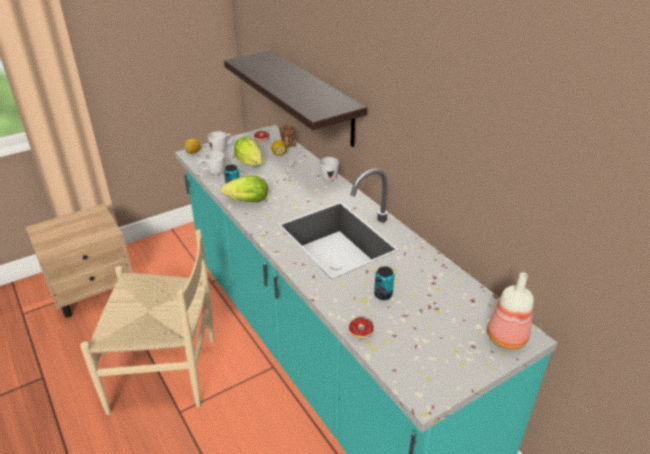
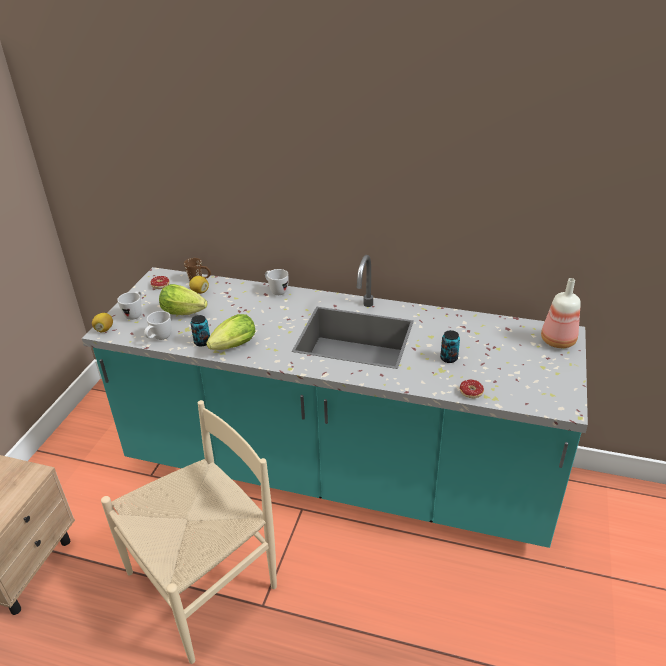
camera: 40 degrees left, 0 degrees up
(314, 98) = (221, 217): shelf -> none

